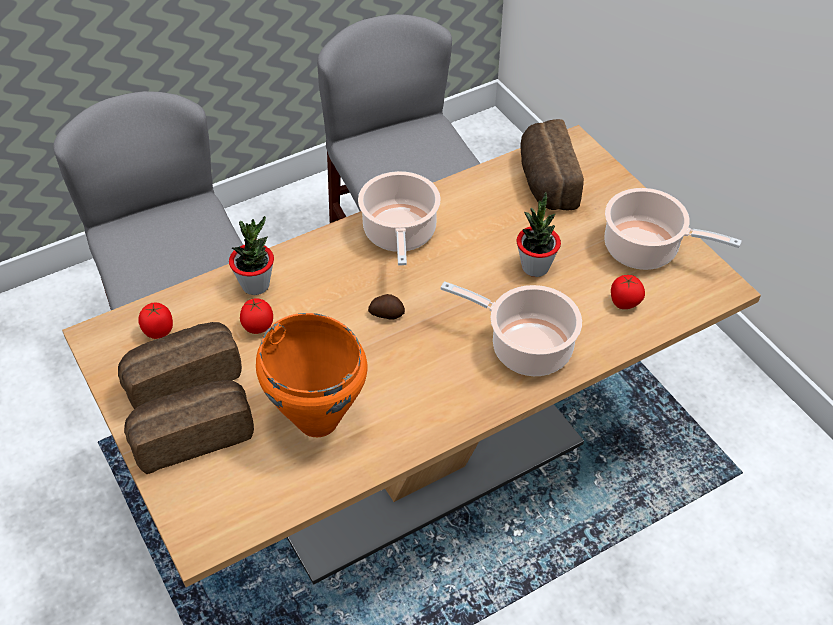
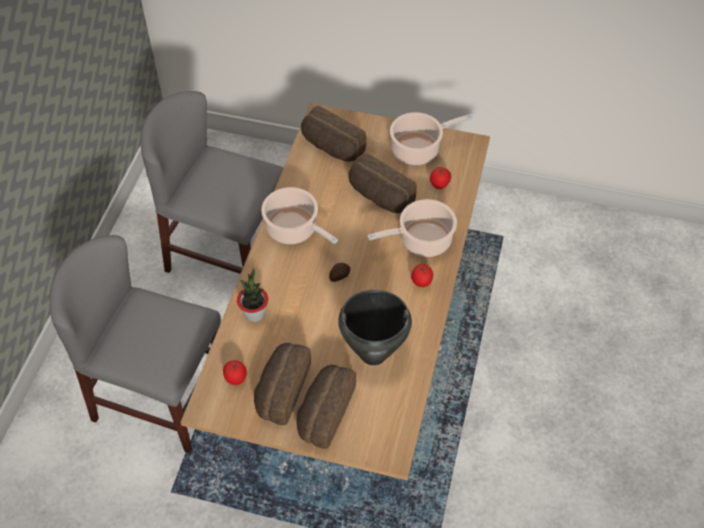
camera: 45 degrees left, 5 degrees up
(258, 327) = (285, 334): tomato -> tomato (421, 282)
(318, 419) = (373, 353): orange cooking pot -> black cooking pot
(535, 267) = (379, 197): potted plant -> bread

